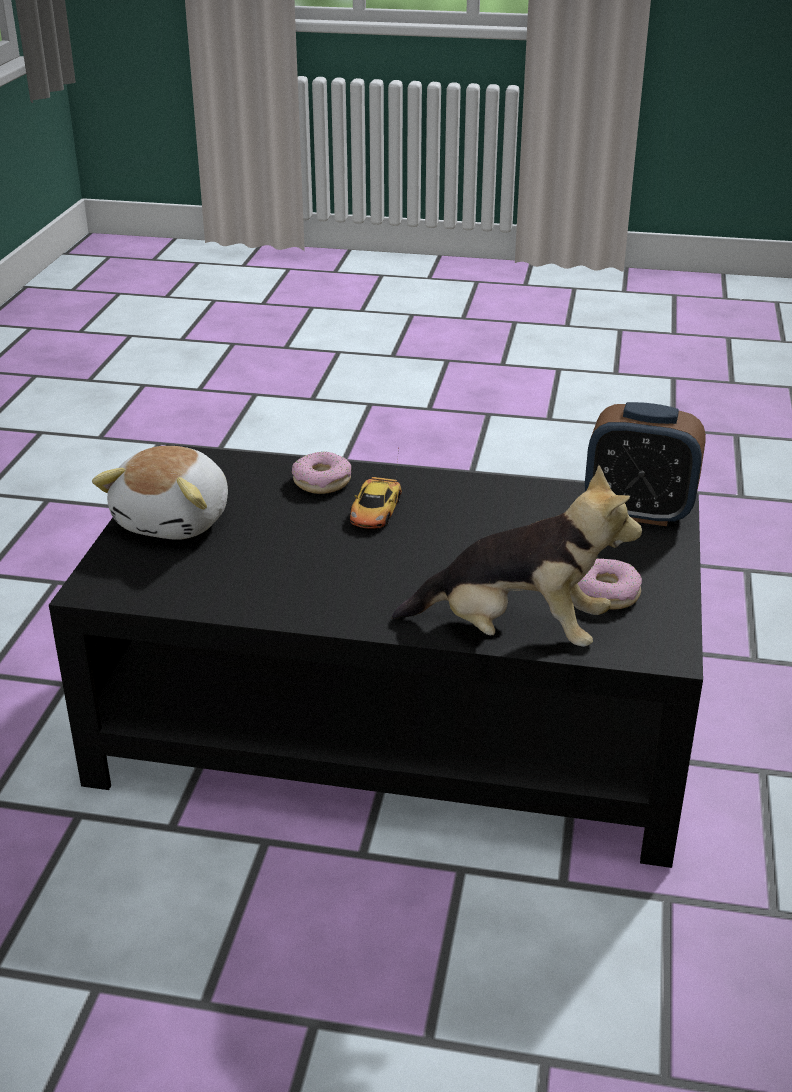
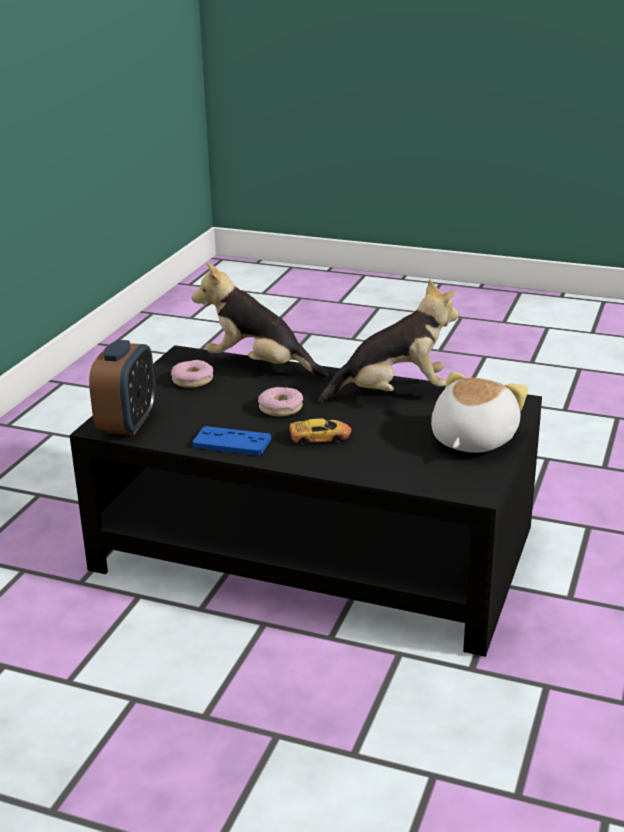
camera: 170 degrees left, 5 degrees down
(281, 590) = (393, 393): none -> plush toy
(322, 481) = (356, 462): donut -> donut (280, 408)
(375, 510) = (319, 437): toy car -> toy car turned 60 degrees clockwise
(484, 495) = (232, 442): none -> blue game controller
(638, 512) = (127, 423): alarm clock -> alarm clock turned 75 degrees clockwise

